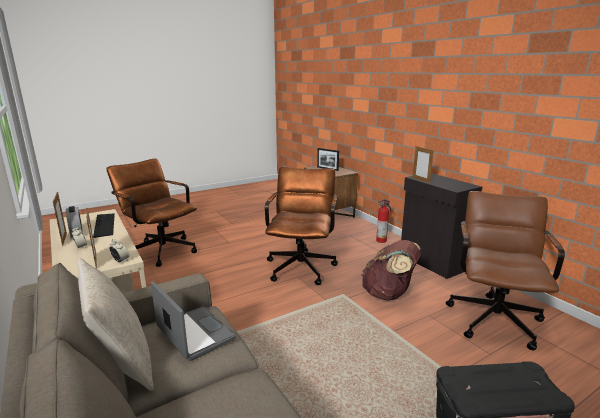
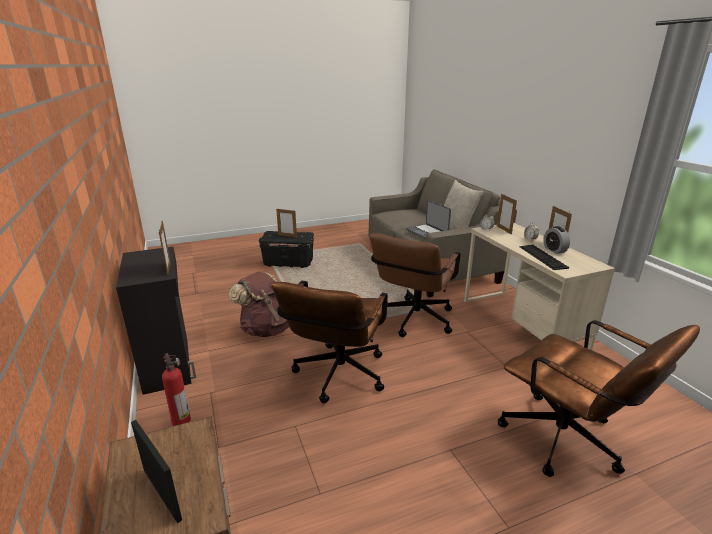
camera: 170 degrees left, 5 degrees up
(494, 316) = (202, 304): brown office chair -> brown office chair (413, 322)
(498, 382) = (287, 235): none -> picture frame

